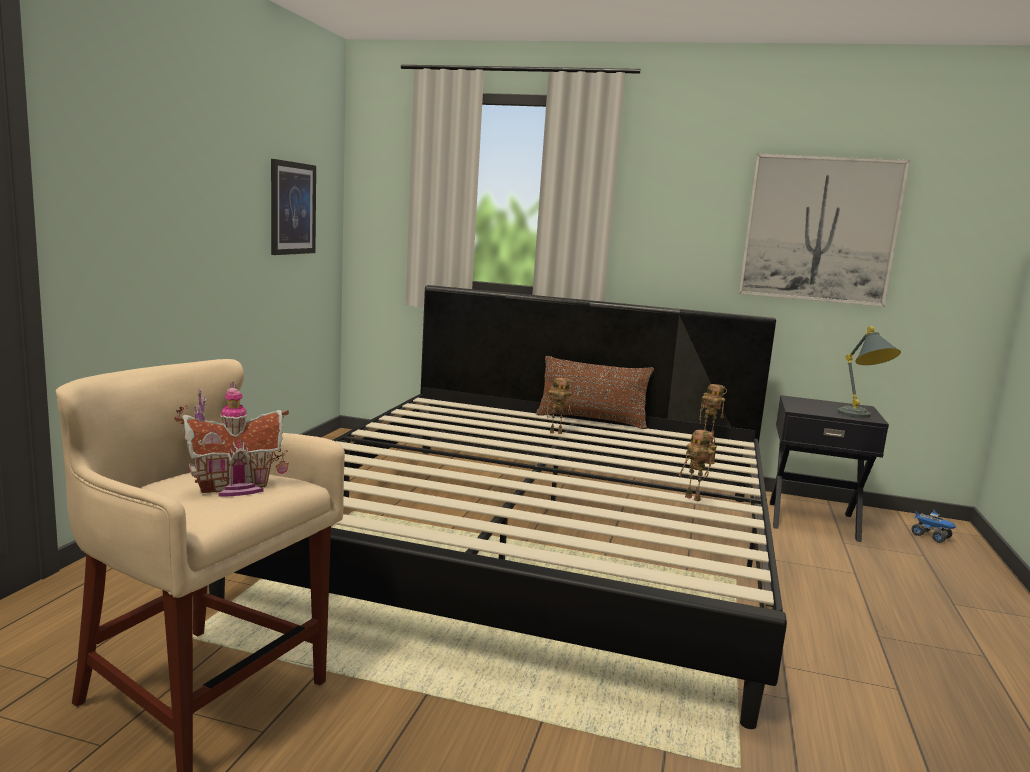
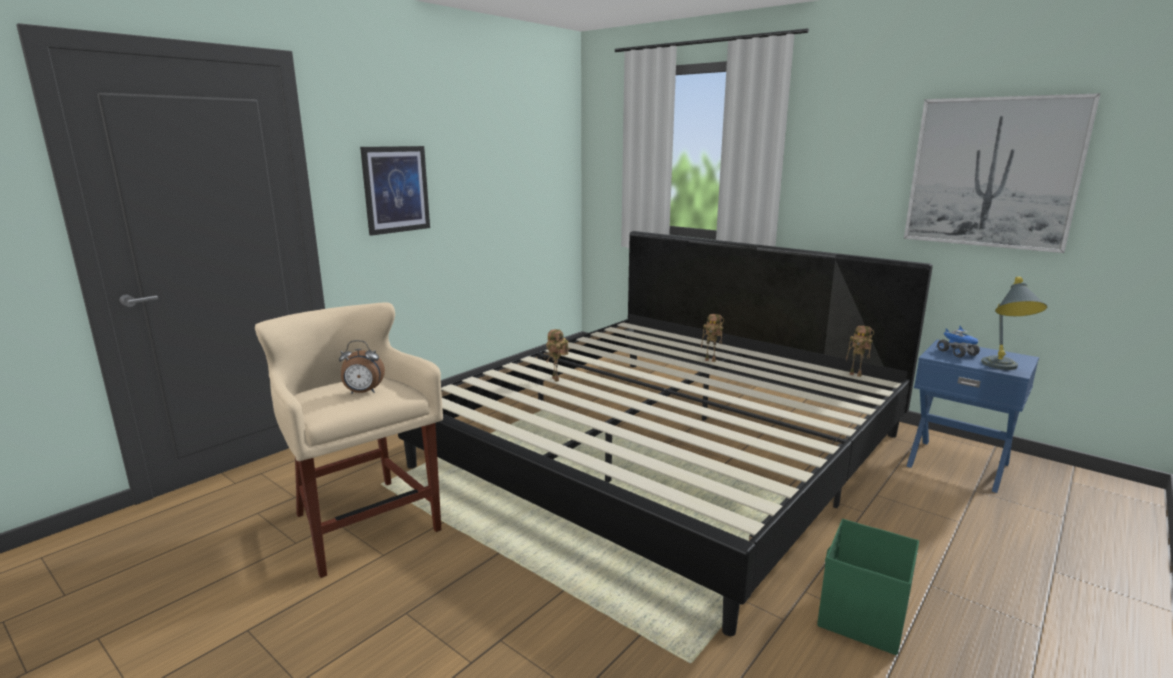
camera: 25 degrees right, 5 degrees up
(235, 487) = (363, 392): toy house -> alarm clock
(292, 208) = (528, 174): picture -> picture (396, 189)
(591, 420) = (755, 350): brown pillow -> none
(694, 498) = (779, 432): toy robot -> toy robot (557, 379)
(812, 520) = (958, 464): black nightstand -> blue nightstand
(850, 680) = (861, 617): none -> green storage box
(931, 536) = (1093, 499): toy truck -> toy truck (957, 353)

